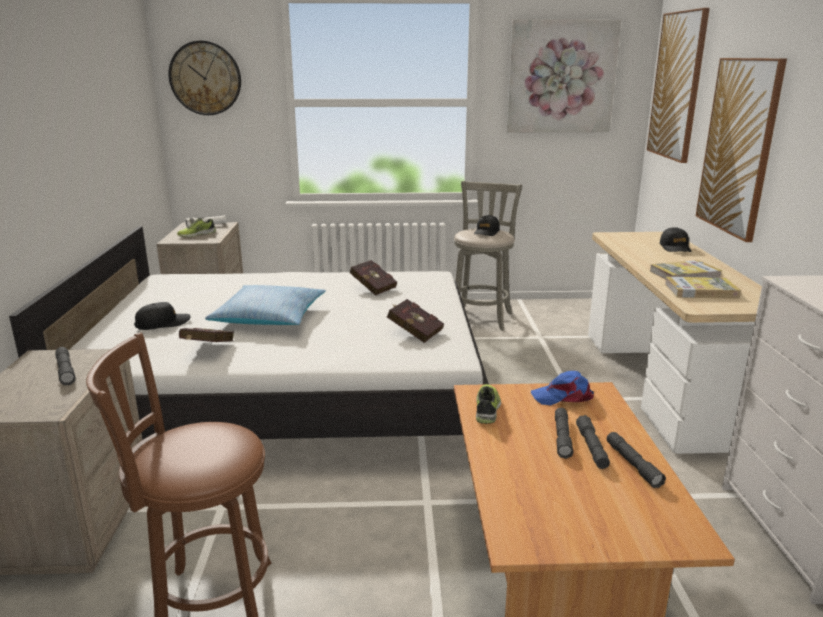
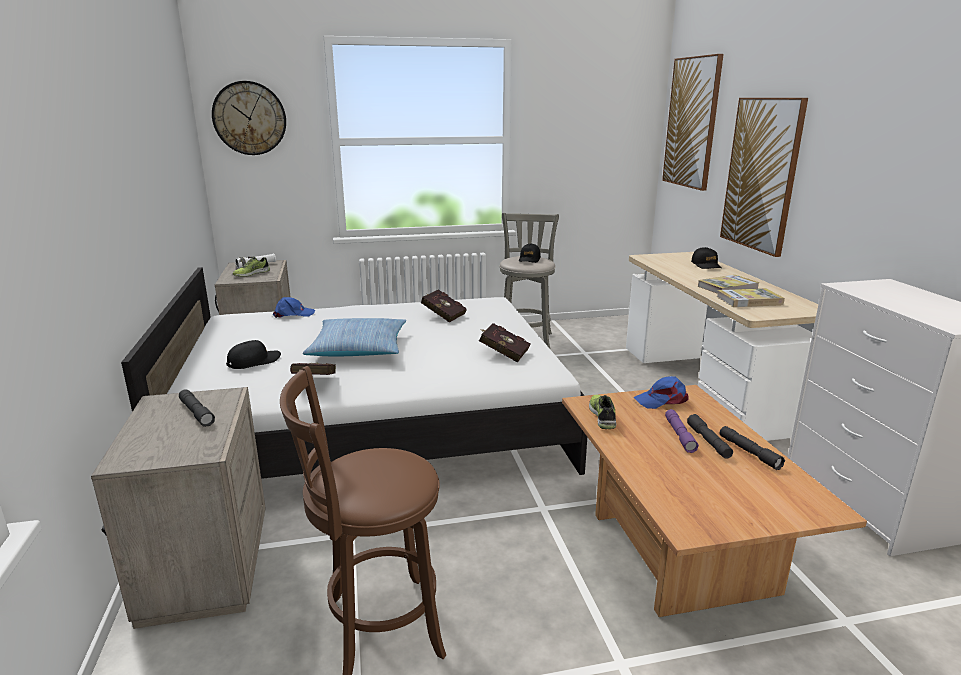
camera: 10 degrees left, 0 degrees up
(225, 278) = (293, 314): none -> blue cap
(561, 77) = (586, 115): picture -> none
(562, 437) = (679, 435): grey flashlight -> purple flashlight

